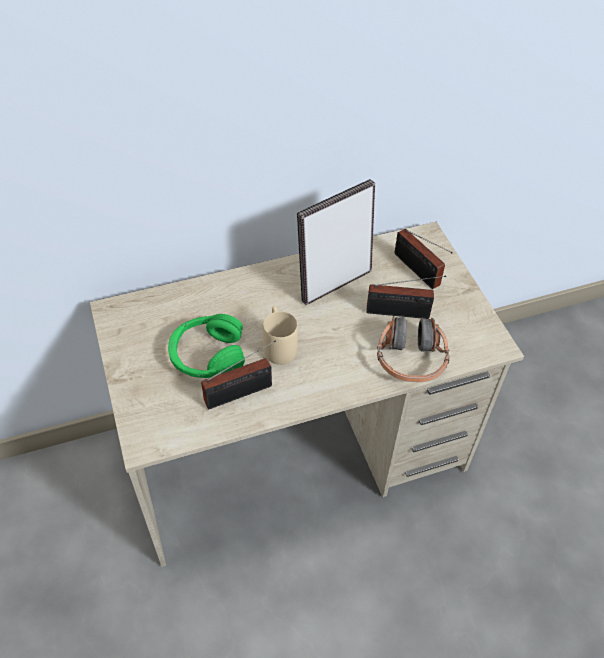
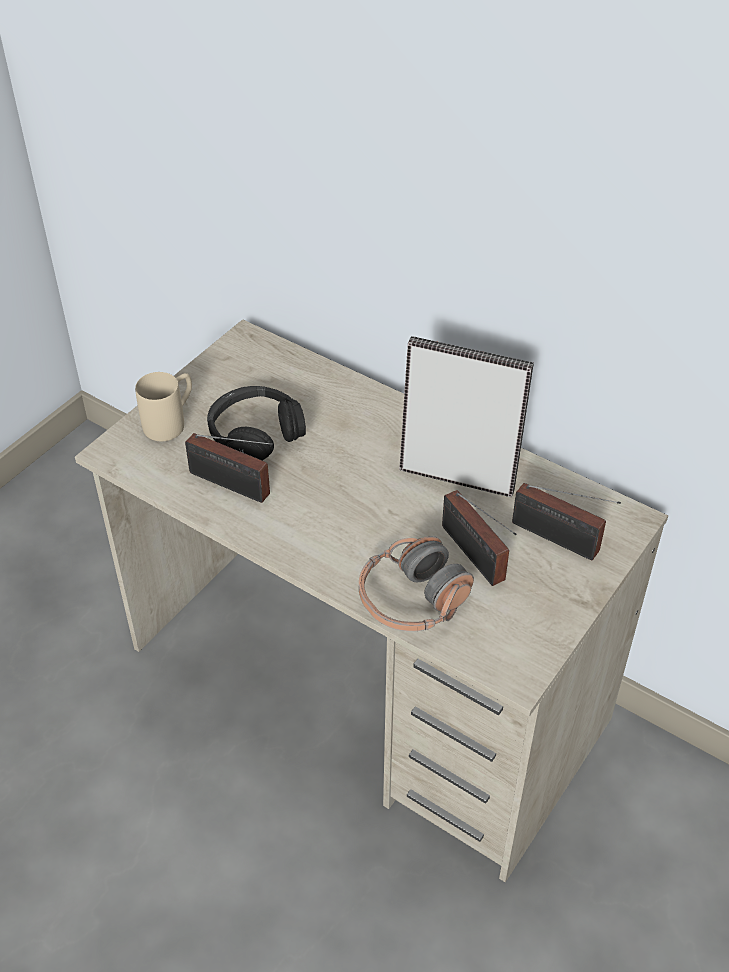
camera: 55 degrees right, 5 degrees down
(207, 355) = (255, 434): green headphones -> black headphones
(278, 345) = (321, 479): beige mug -> beige mug (171, 422)
(418, 271) = (559, 540): radio -> radio turned 75 degrees counterclockwise

